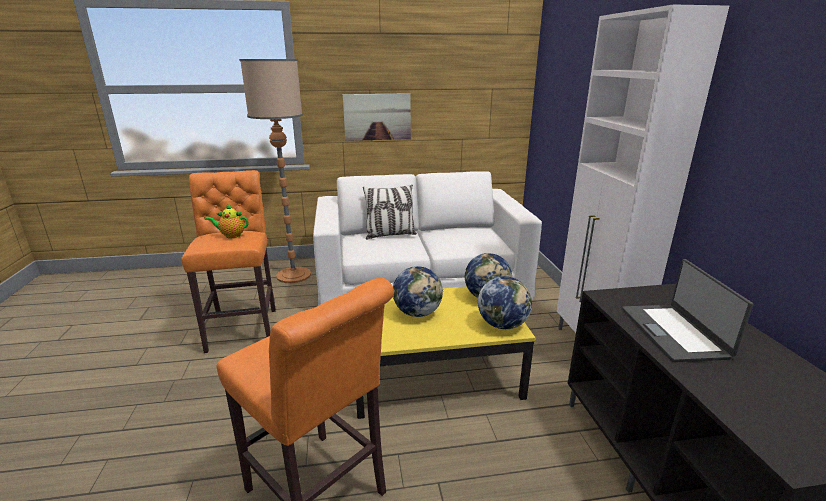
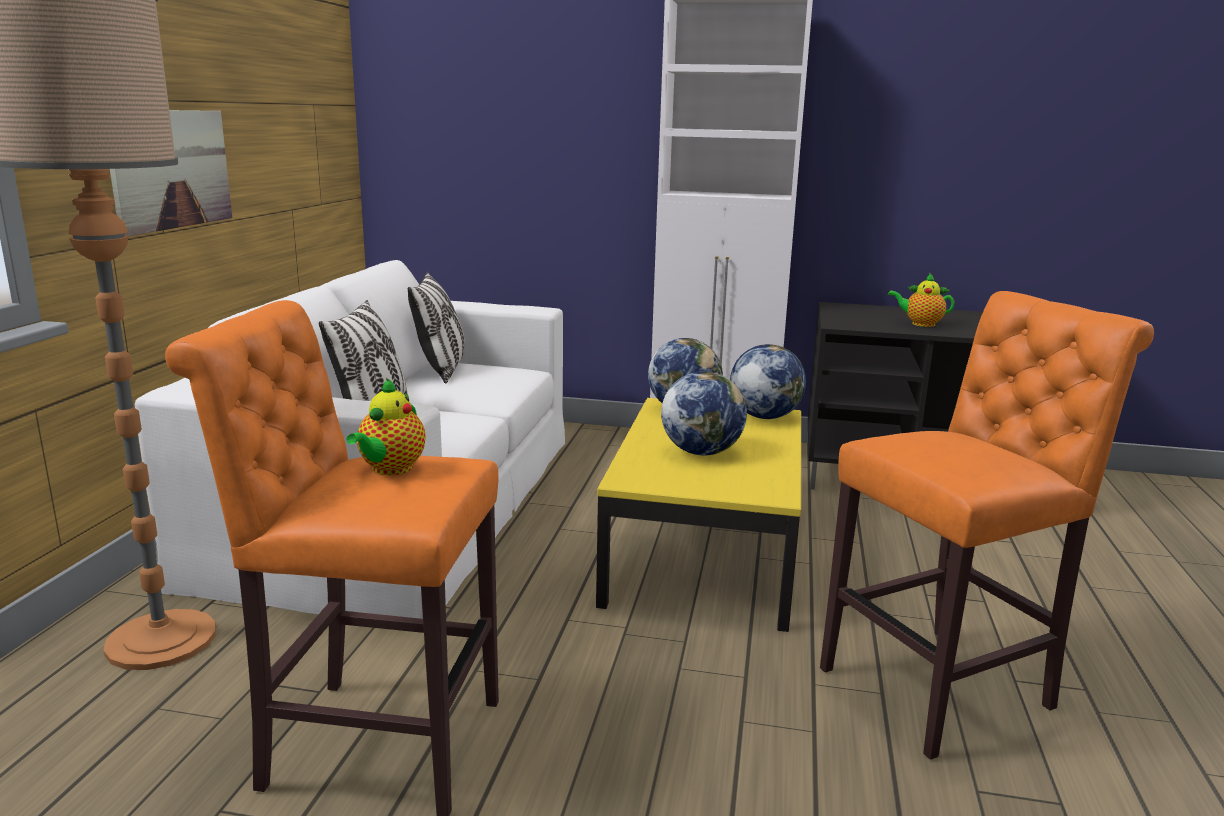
camera: 70 degrees left, 5 degrees down
(468, 230) = (441, 370): none -> pillow
(674, 332) = (920, 324): laptop -> teapot

